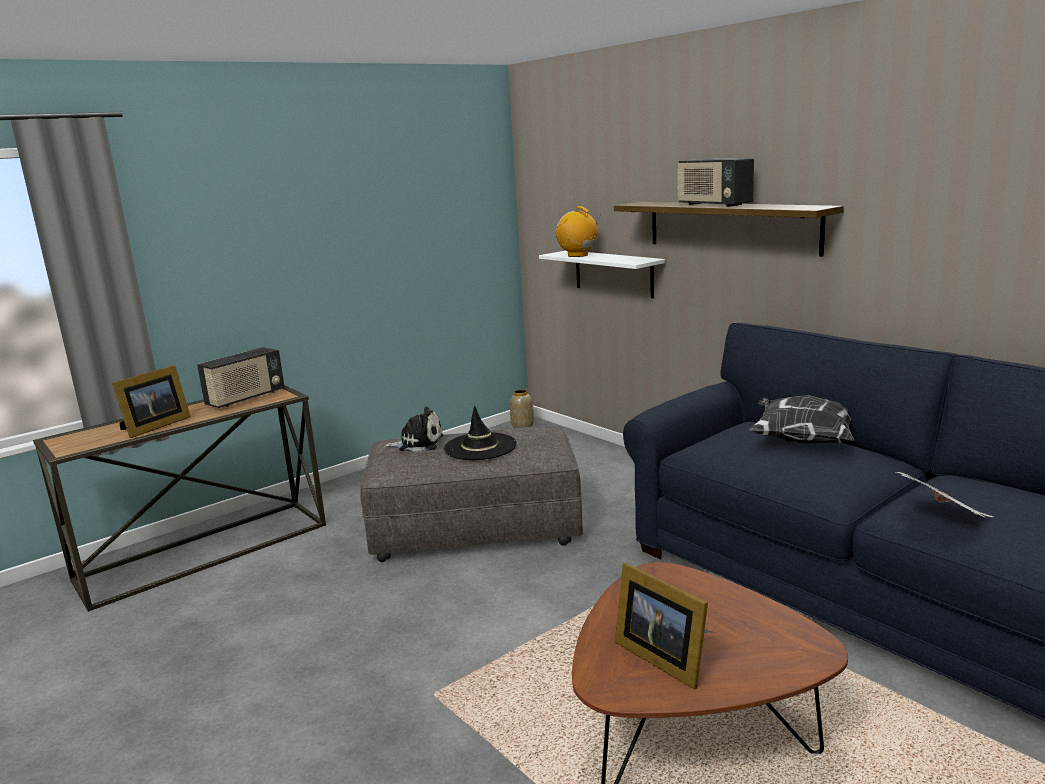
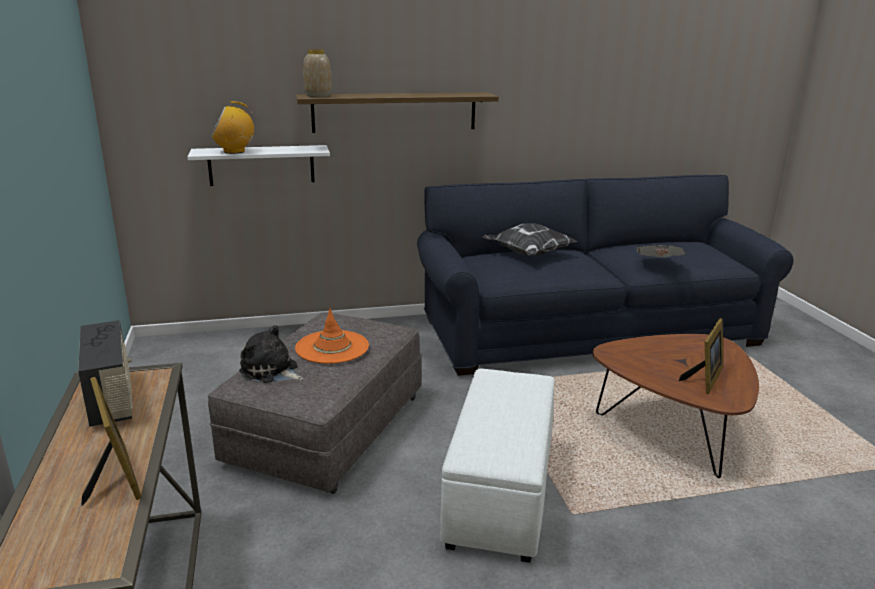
camera: 65 degrees left, 5 degrees up
(418, 443) = (271, 371): plush toy -> plush toy turned 90 degrees counterclockwise
(443, 639) = (500, 491): none -> white ottoman
(480, 447) = (332, 347): black hat -> orange hat
(522, 426) = (156, 348): vase -> vase (317, 95)
(660, 656) = (705, 379): picture frame -> picture frame turned 45 degrees counterclockwise
(713, 205) = (394, 95): radio -> none

